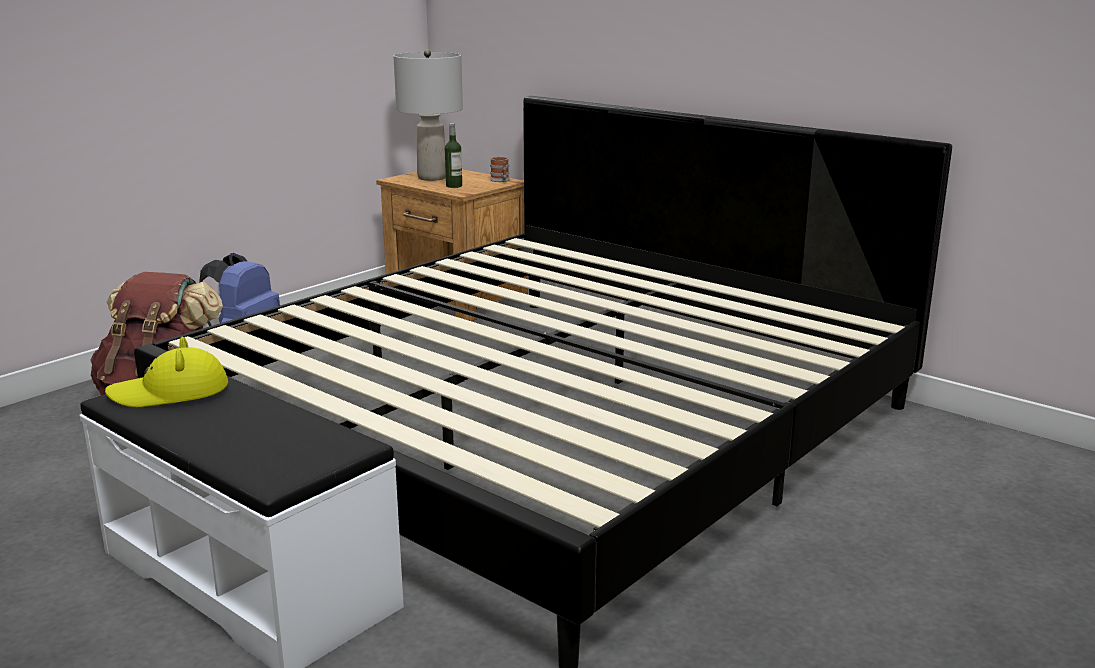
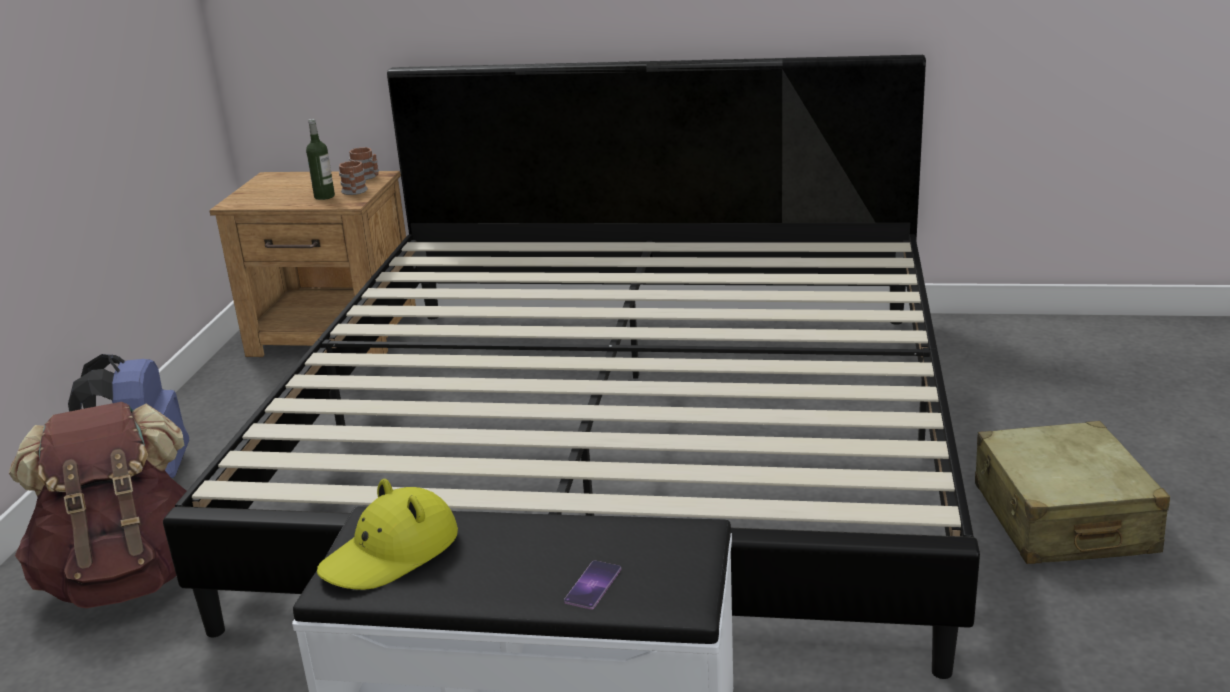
camera: 30 degrees left, 5 degrees up
(241, 450) = (593, 585): none -> phone
(432, 178) = (277, 191): grey table lamp -> none
(476, 187) = (354, 192): none -> mug
(837, 601) = (1062, 519): none -> beige suitcase

